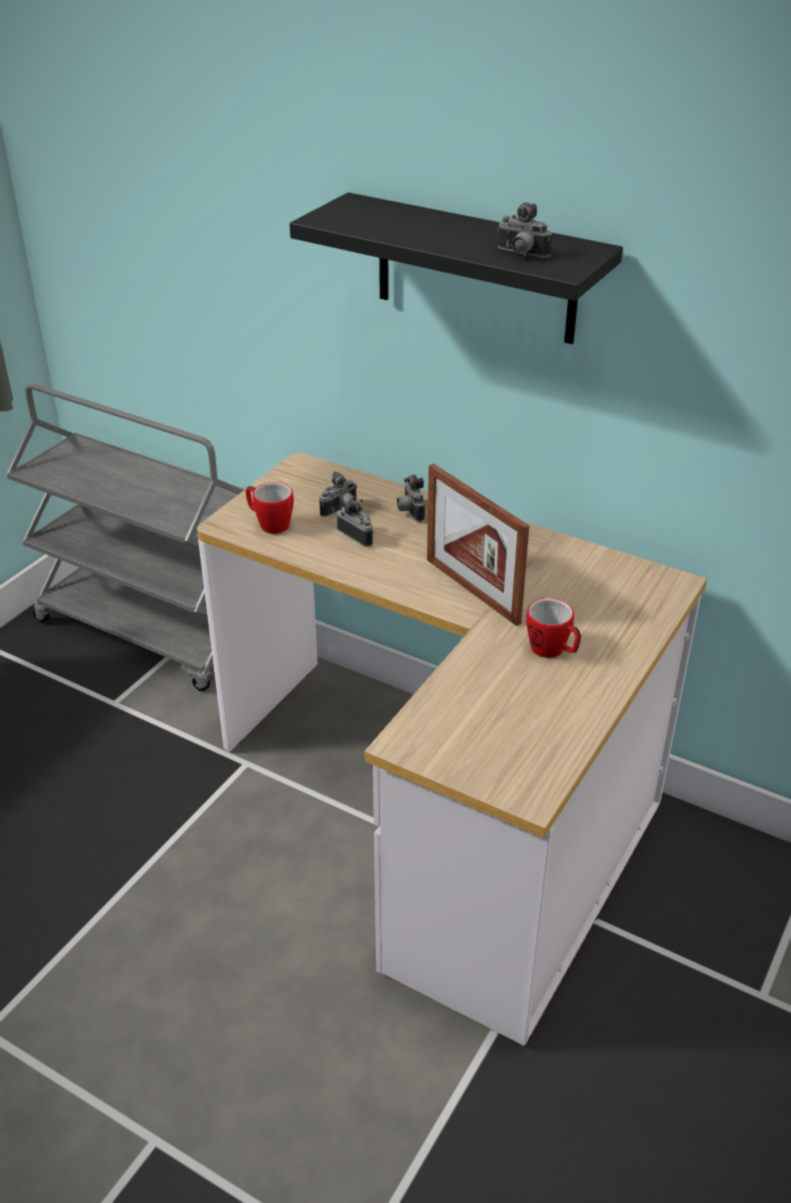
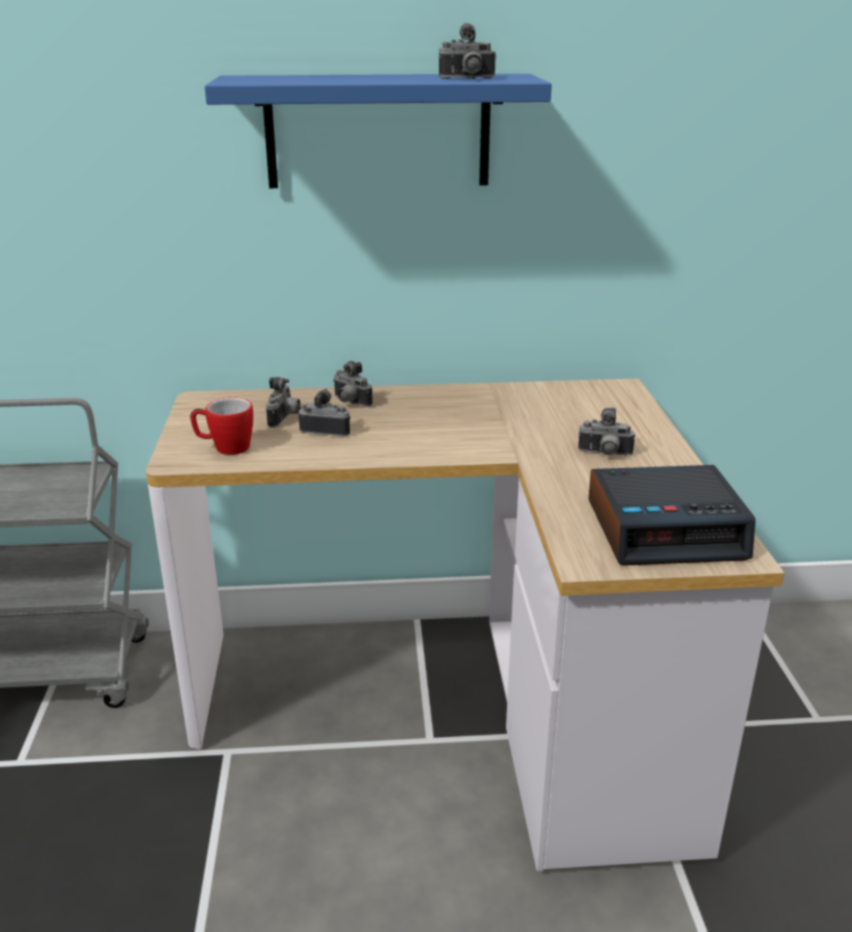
camera: 35 degrees left, 10 degrees down
(472, 590) = (482, 437): picture frame -> none
(476, 269) = (378, 131): black shelf -> blue shelf
(503, 745) = (666, 529): none -> alarm clock
(553, 651) = (604, 454): mug -> camera

